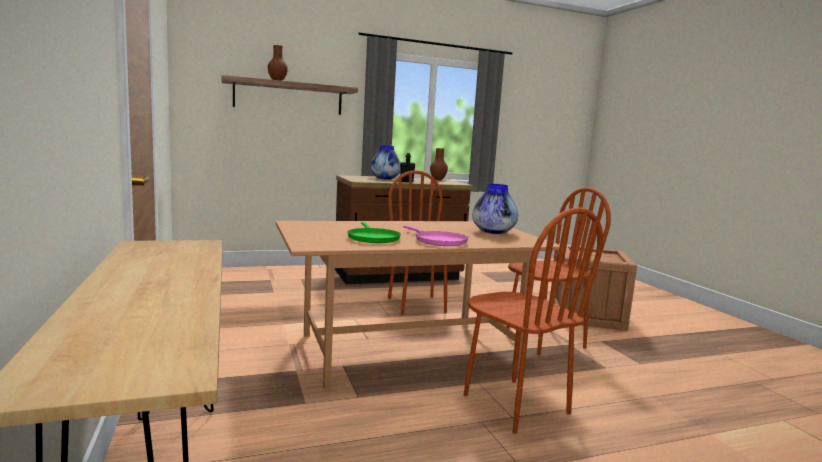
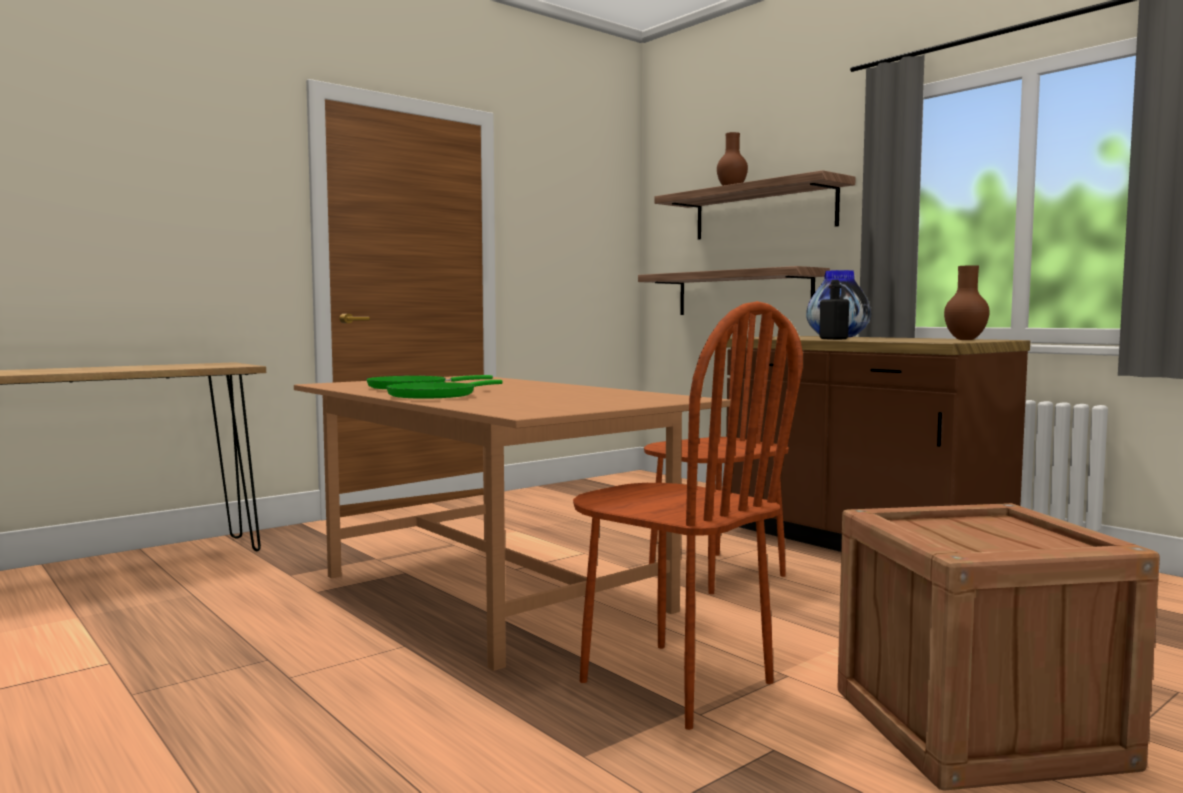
camera: 70 degrees right, 5 degrees down
(272, 146) = (743, 293): none -> shelf
(438, 241) = (436, 395): pink frying pan -> green frying pan
(493, 232) = (581, 402): vase -> none
(515, 404) = (334, 676): brown chair -> none

